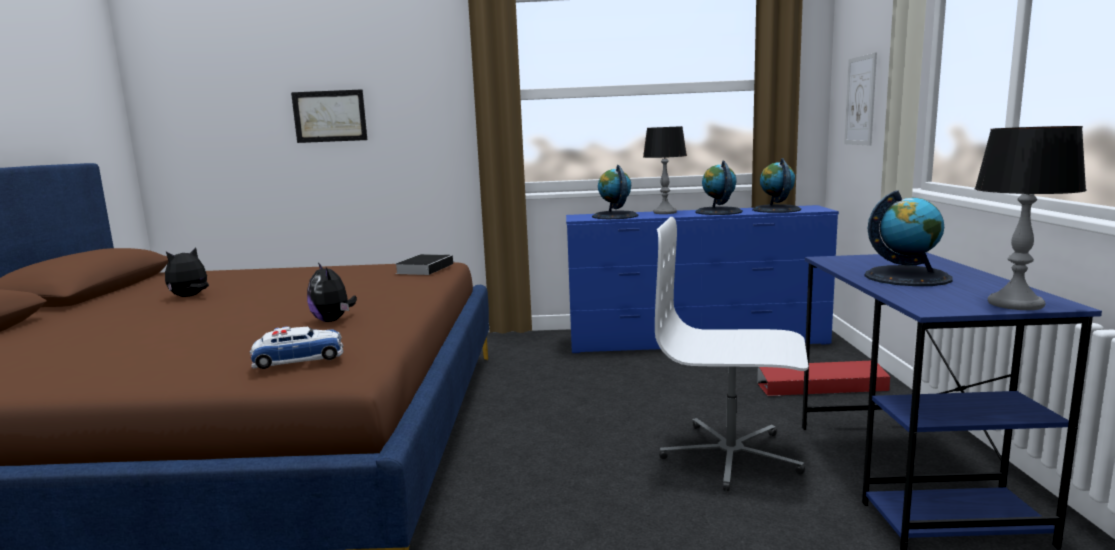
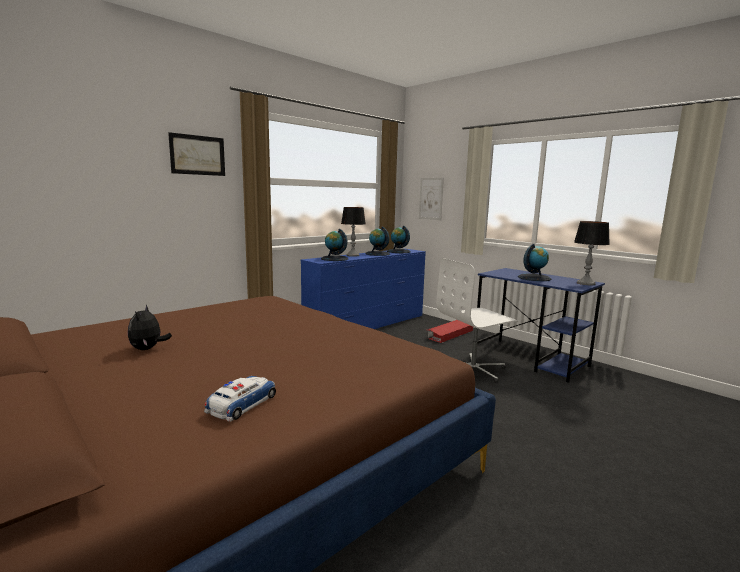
camera: 45 degrees left, 0 degrees up
(298, 357) = (407, 358): toy car -> toy car (242, 404)
(330, 116) = (120, 186): picture -> picture (197, 155)
(333, 320) = (337, 338): plush toy -> none
(425, 268) = (273, 301): book -> none

